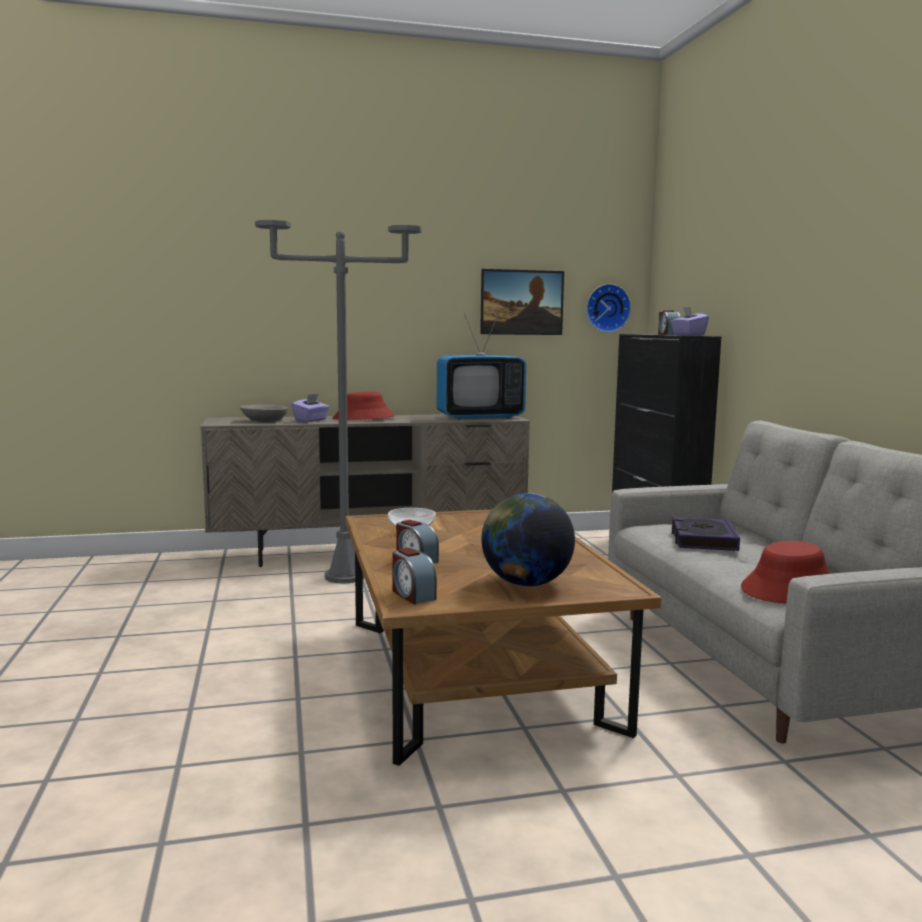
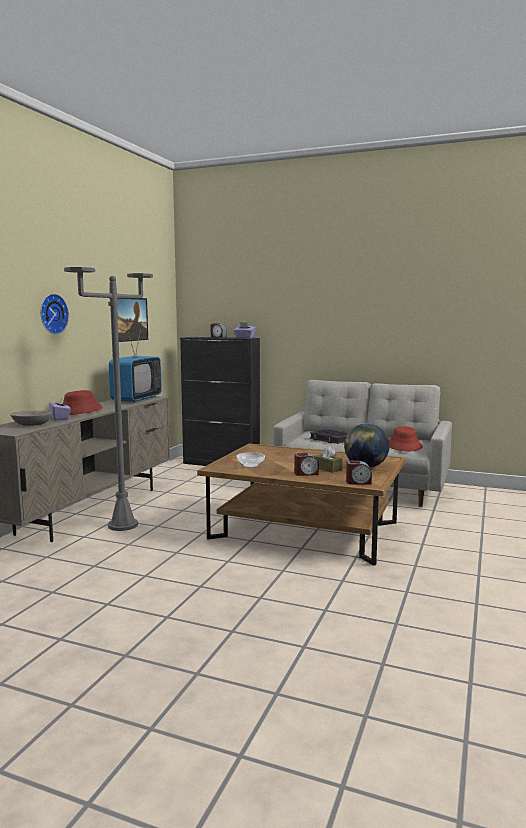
camera: 55 degrees left, 0 degrees up
(469, 564) = (327, 468): none -> brown tissue box
(607, 308) = (163, 321): wall clock -> wall clock (52, 314)

